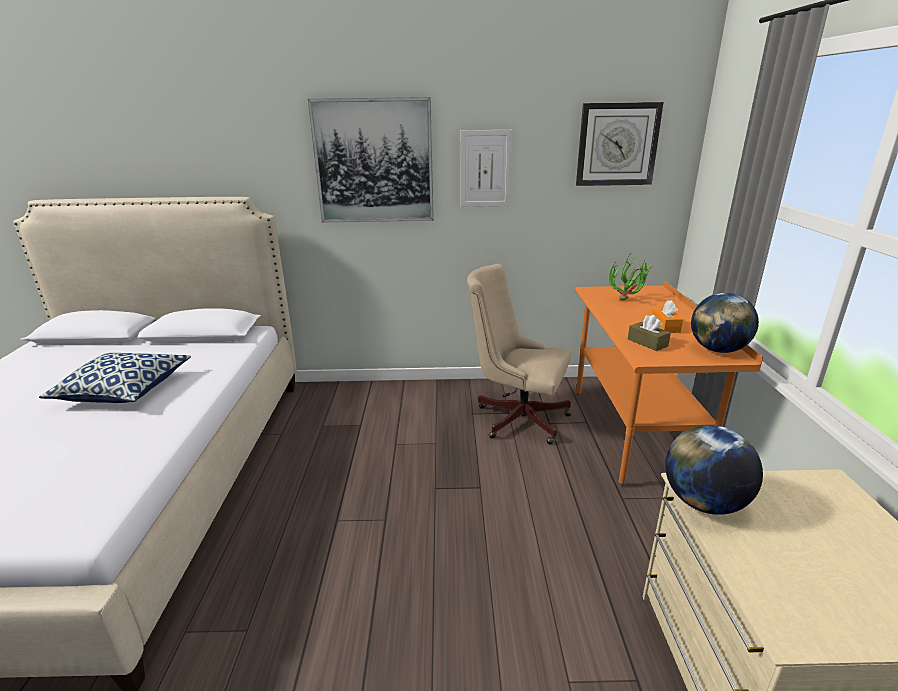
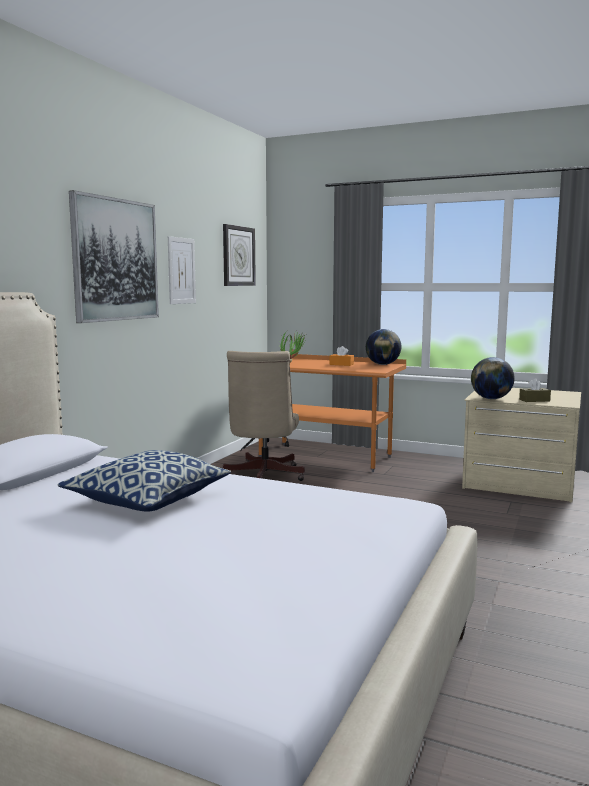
camera: 65 degrees left, 15 degrees down
(516, 417) = (263, 477): beige office chair -> beige office chair turned 45 degrees counterclockwise
(647, 343) = (359, 368): brown tissue box -> brown tissue box (534, 400)

